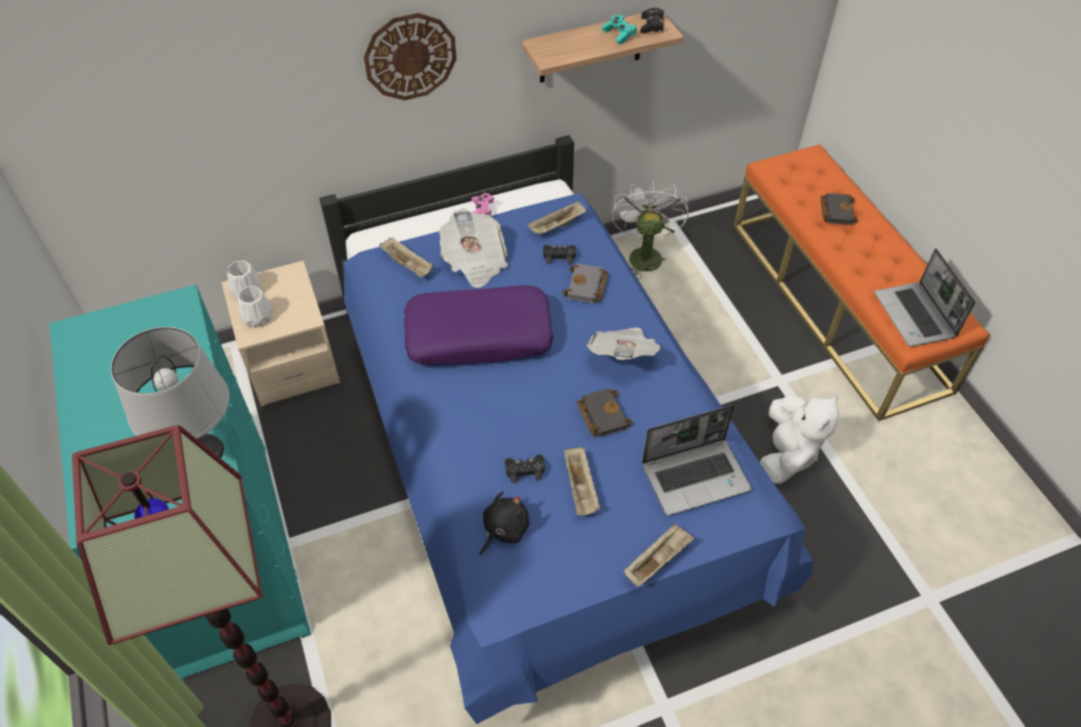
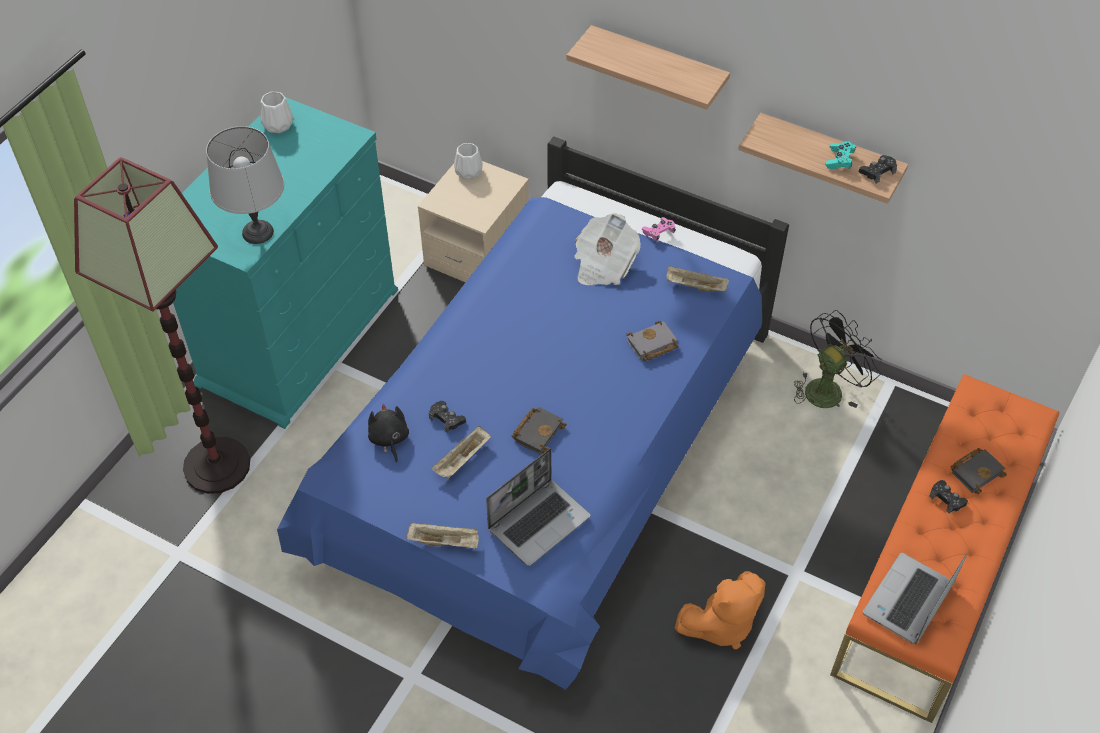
camera: 50 degrees right, 0 degrees up
(257, 318) = (452, 195): white vase -> white vase (277, 125)
(408, 265) = (559, 231): beige tray -> none
(410, 56) = (658, 69): wall clock -> shelf
(479, 335) = (537, 314): purple pillow -> none
(504, 529) = (389, 439): black plush toy -> black plush toy turned 105 degrees counterclockwise
(559, 256) = (665, 308): black game controller -> black game controller (947, 499)
(623, 355) = (607, 409): newspaper -> none
(643, 254) = (828, 388): white fan -> black fan
(696, 476) = (539, 522): laptop -> laptop turned 75 degrees counterclockwise
(787, 454) = (721, 624): white plush toy -> orange plush toy

